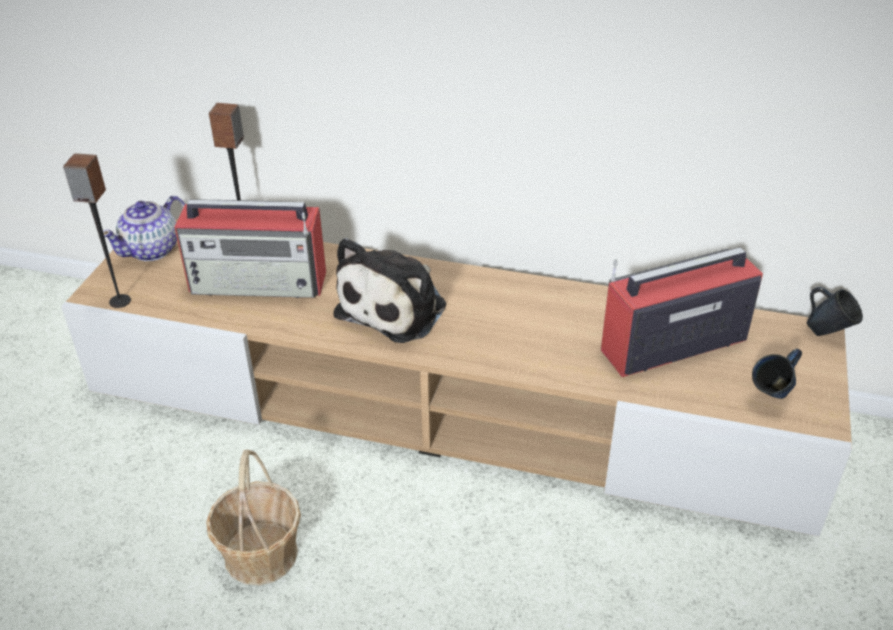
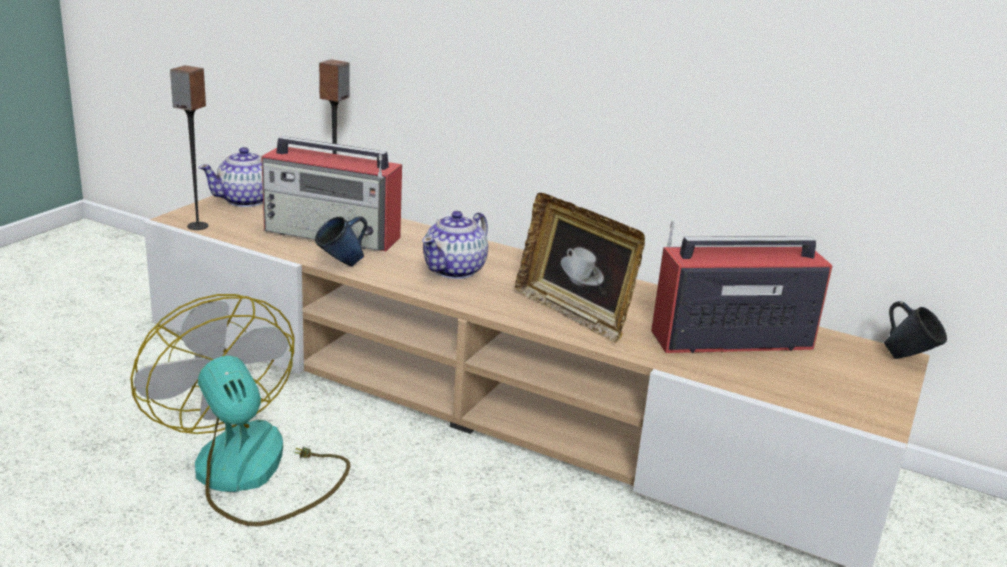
camera: 10 degrees right, 15 degrees down
(260, 555) = (252, 474): basket -> fan
(396, 307) = (455, 270): plush toy -> teapot
(525, 342) = (574, 313): none -> picture frame
(772, 398) = (826, 395): blue mug -> blue mug (341, 265)

